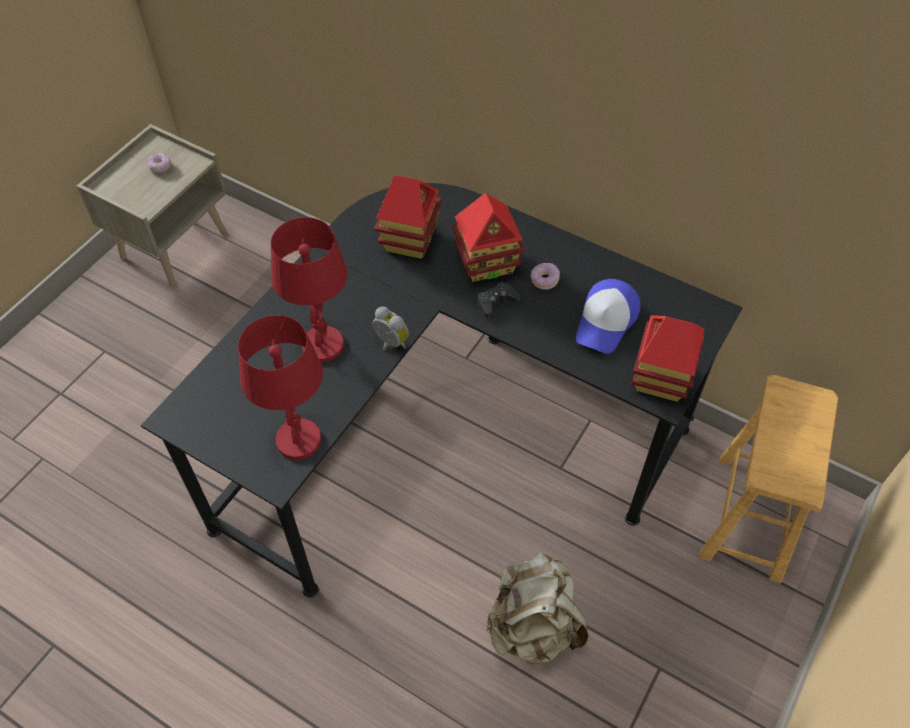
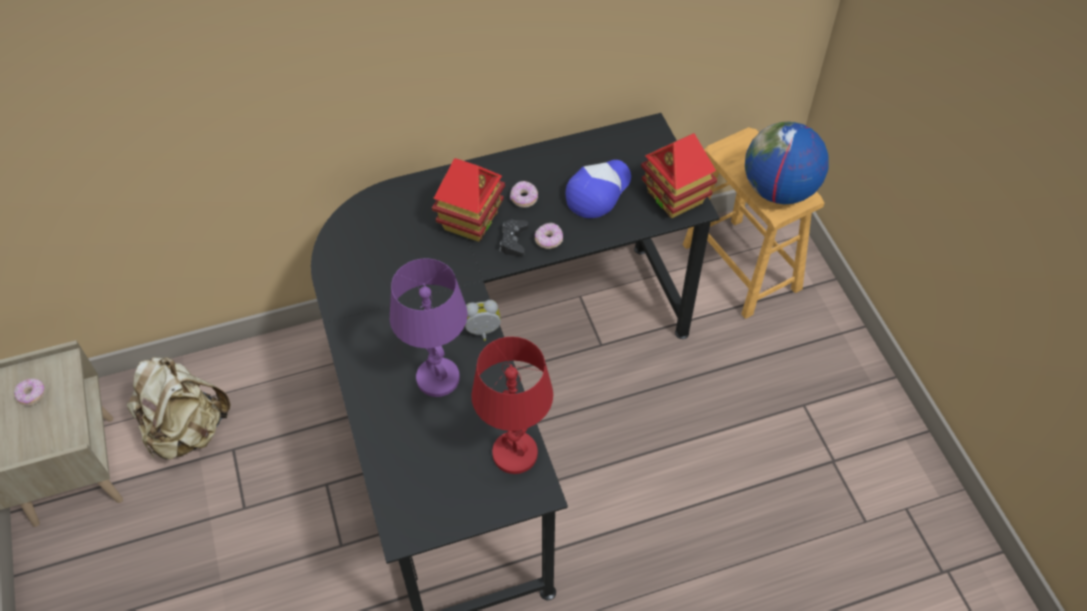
camera: 50 degrees left, 0 degrees up
(323, 345) = (438, 378): red table lamp -> purple table lamp
(410, 240) = (393, 251): toy house -> none
(521, 324) = (549, 240): none -> donut
(533, 626) = (710, 458): beige backpack -> beige backpack (186, 430)
(606, 322) = (598, 191): cap -> cap turned 120 degrees counterclockwise
(788, 461) = (778, 190): none -> globe

